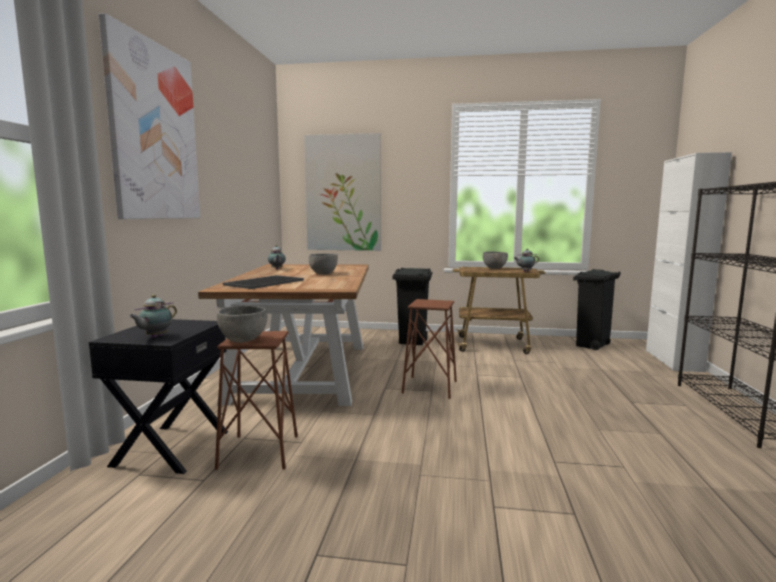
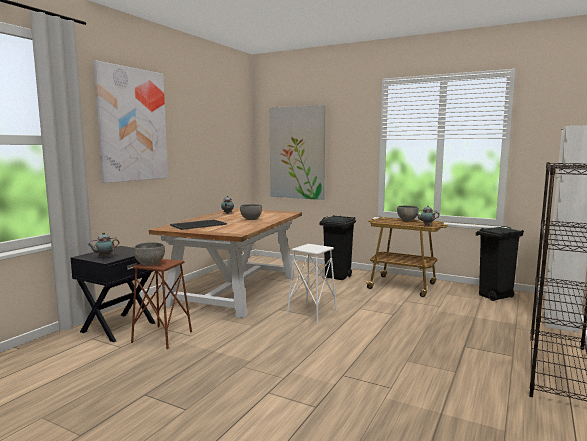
camera: 20 degrees right, 0 degrees up
(430, 387) = (312, 313): brown stool -> white stool

